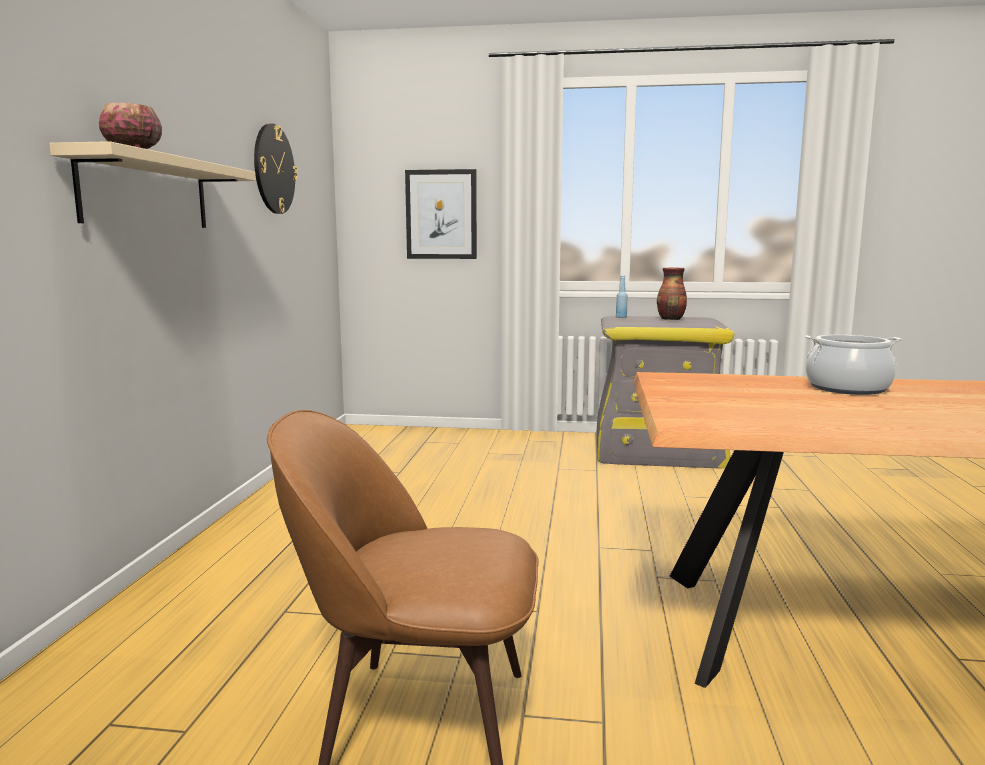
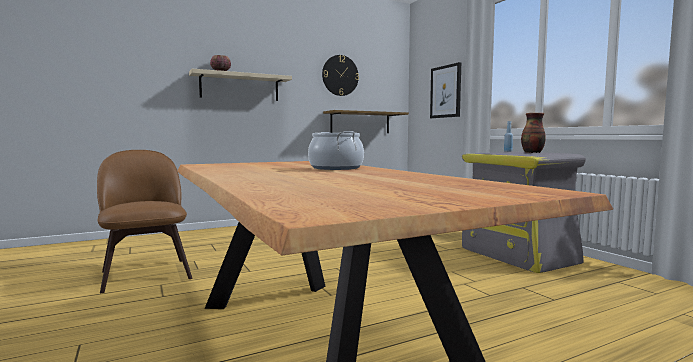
camera: 55 degrees right, 5 degrees down
(299, 269) = (360, 122): none -> shelf

